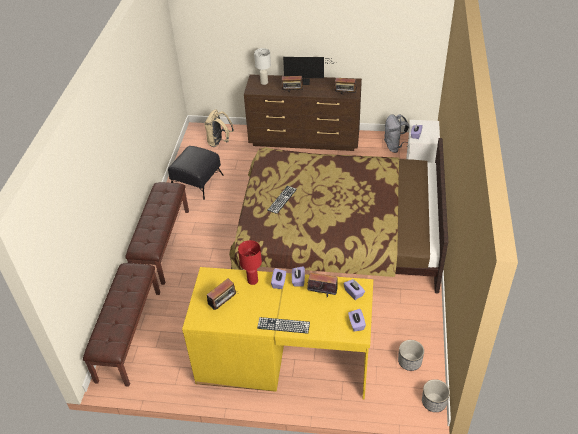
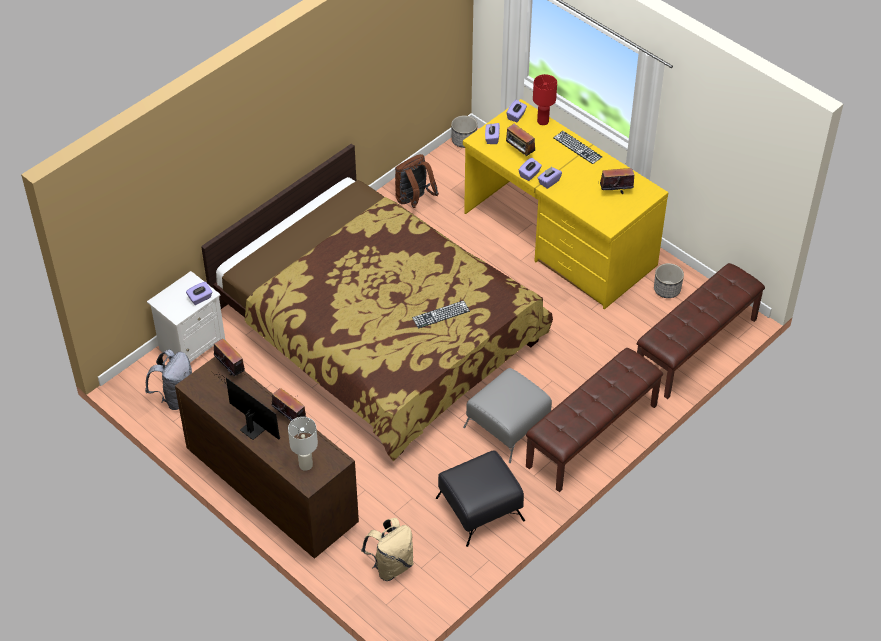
camera: 145 degrees left, 5 degrees up
(214, 224) = (508, 426): none -> grey ottoman
(252, 281) = (571, 197): red table lamp -> red table lamp (543, 121)
(409, 362) = (449, 175): planter -> planter (666, 289)
(410, 325) = (414, 200): none -> brown backpack

